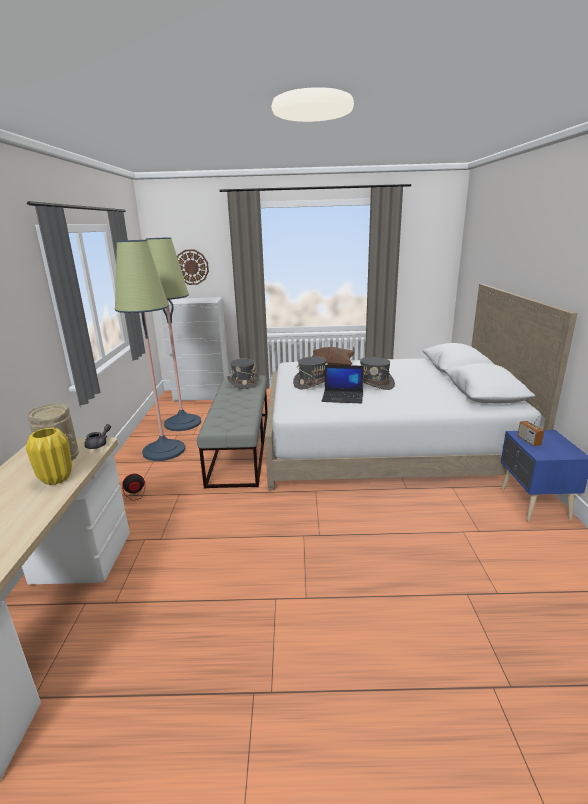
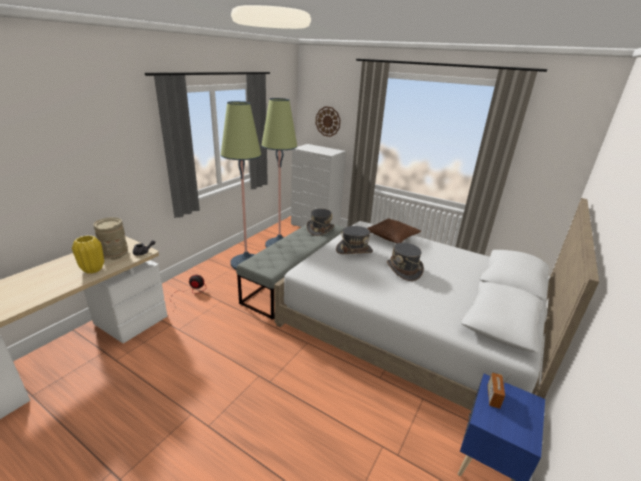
camera: 30 degrees right, 5 degrees up
(343, 397) = (359, 273): laptop -> none

